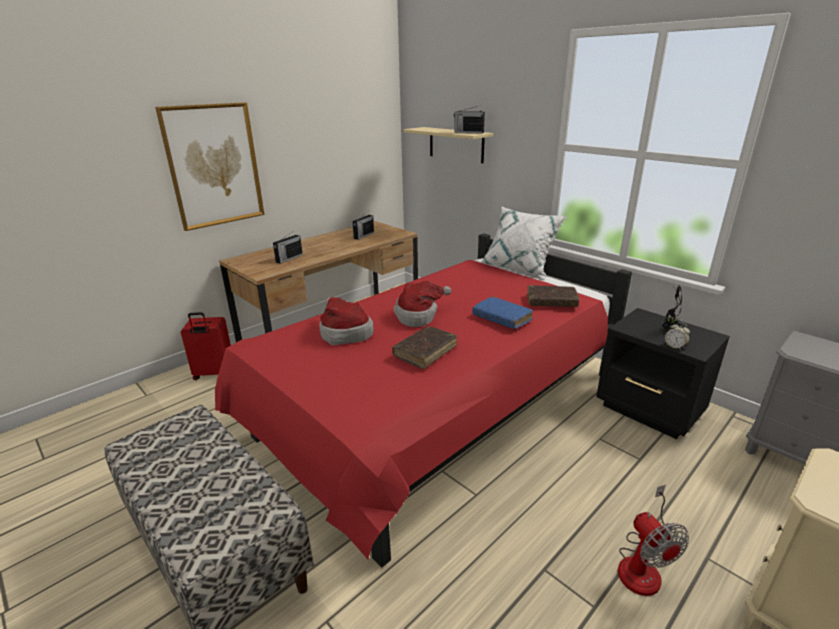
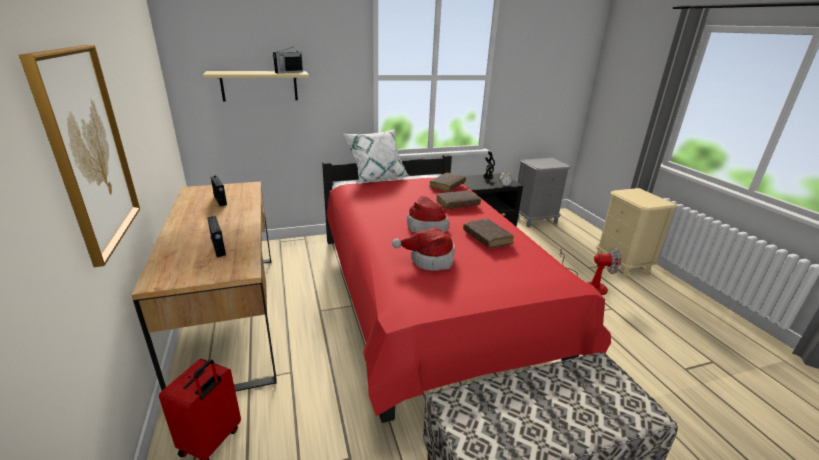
camera: 65 degrees left, 0 degrees up
(502, 318) = (457, 204): blue book -> brown book

